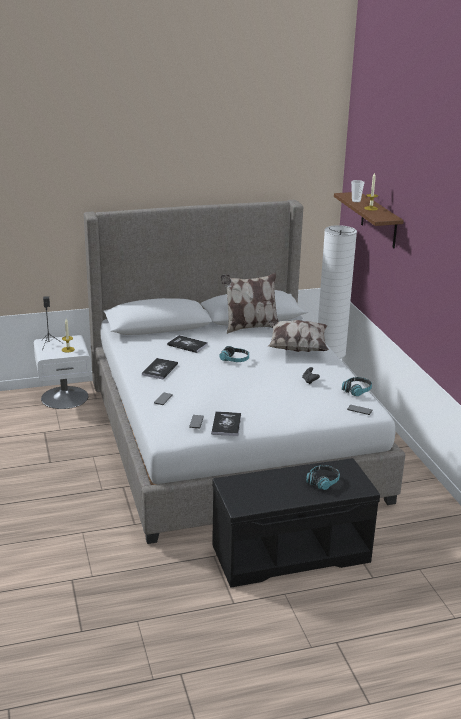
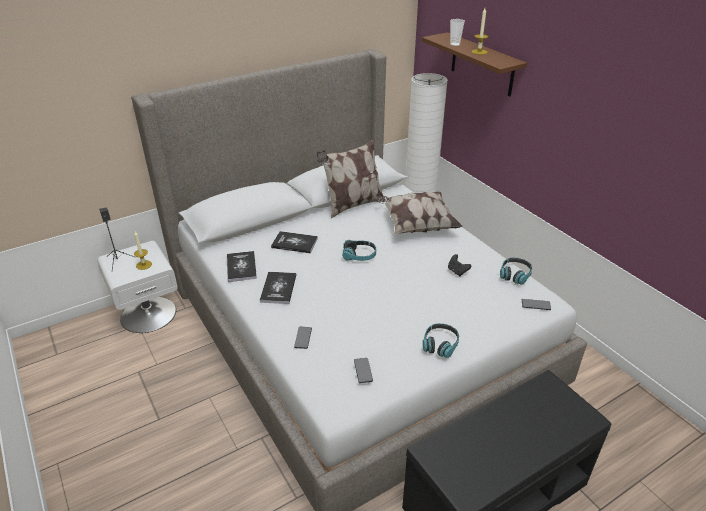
camera: 15 degrees left, 10 degrees up
(226, 424) = (400, 365): book -> book (241, 267)
(323, 482) = (539, 419): headphones -> headphones (440, 345)

